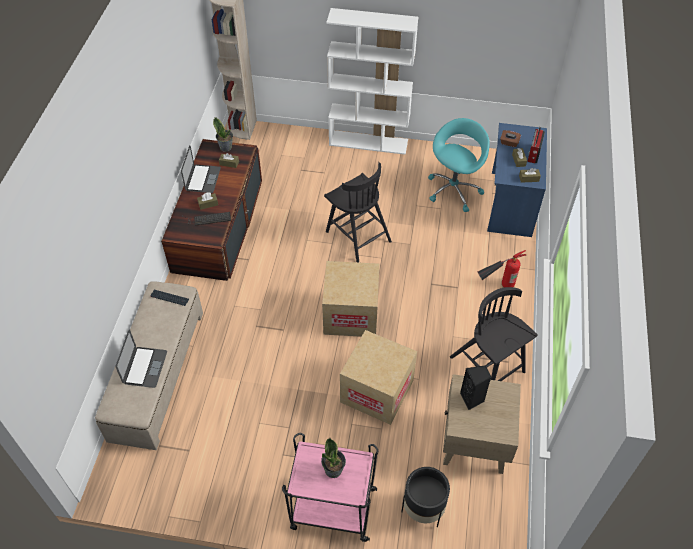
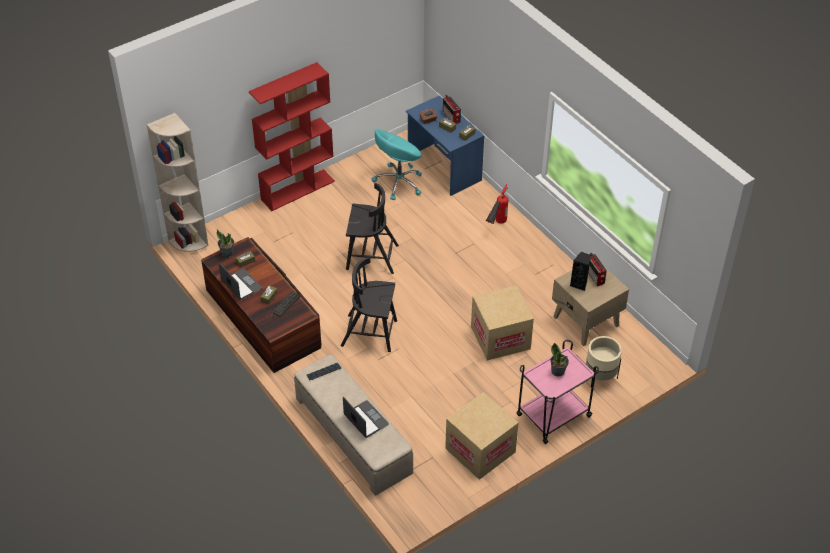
camera: 45 degrees left, 5 degrees down
(351, 314) = (429, 307): cardboard box -> cardboard box (480, 450)
(369, 142) = (298, 190): white bookcase -> red bookcase
(423, 509) = (600, 376): black planter -> beige planter
(454, 190) = (397, 183): turquoise office chair -> turquoise office chair turned 135 degrees counterclockwise
(488, 365) = (545, 275): black chair -> black chair (370, 333)
(496, 404) = (594, 277): none -> radio

